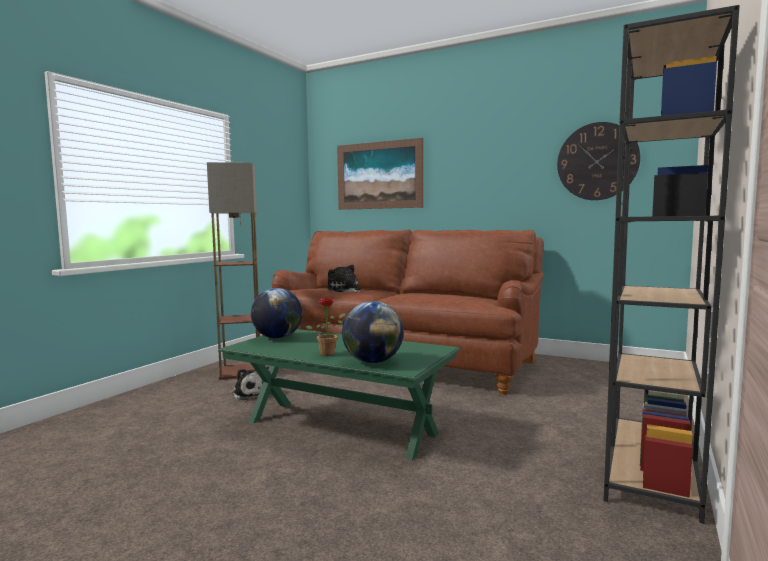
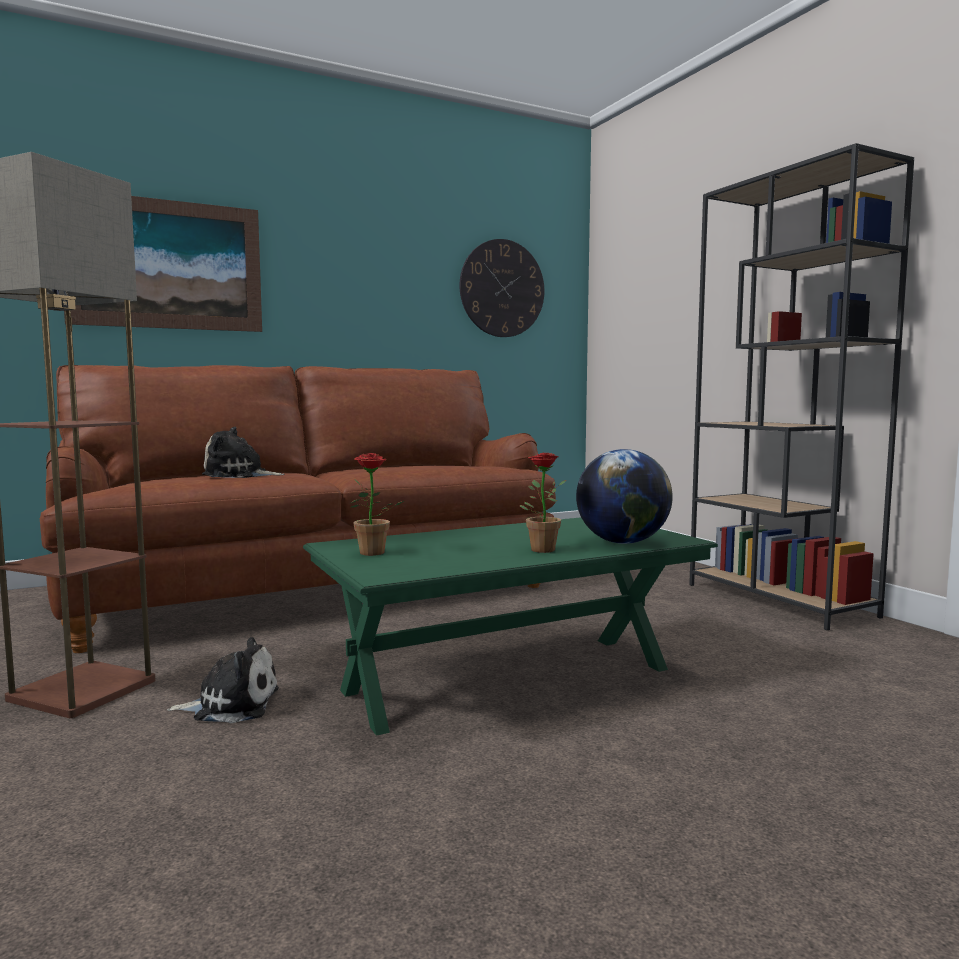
camera: 55 degrees left, 0 degrees up
(277, 337) = (373, 554): globe -> potted plant

